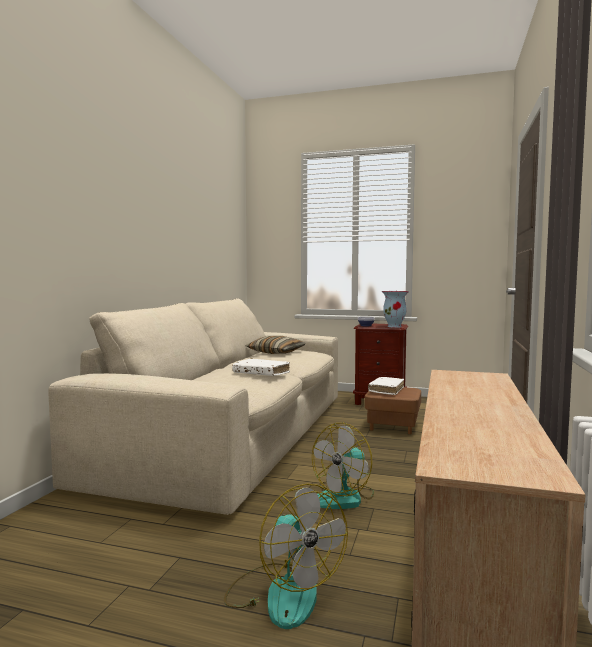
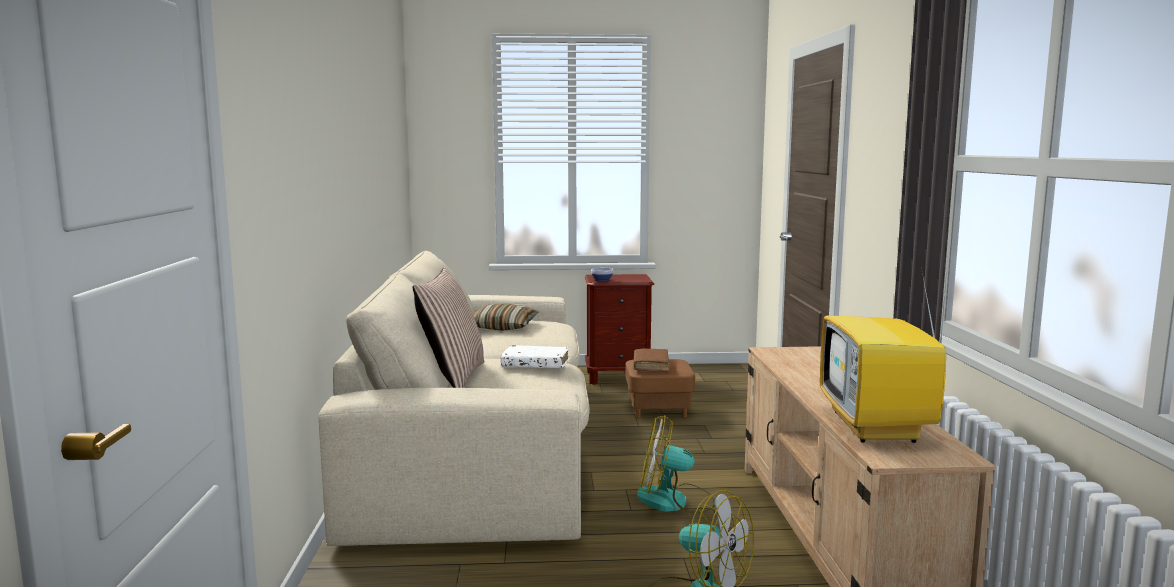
camera: 20 degrees left, 5 degrees up
(194, 376) = (452, 377): none -> pillow
(344, 497) = (674, 501): fan -> fan turned 75 degrees clockwise
(386, 390) = (651, 366): white book -> brown book
(395, 326) = (639, 280): vase -> none
(474, 437) = (877, 427): none -> television

